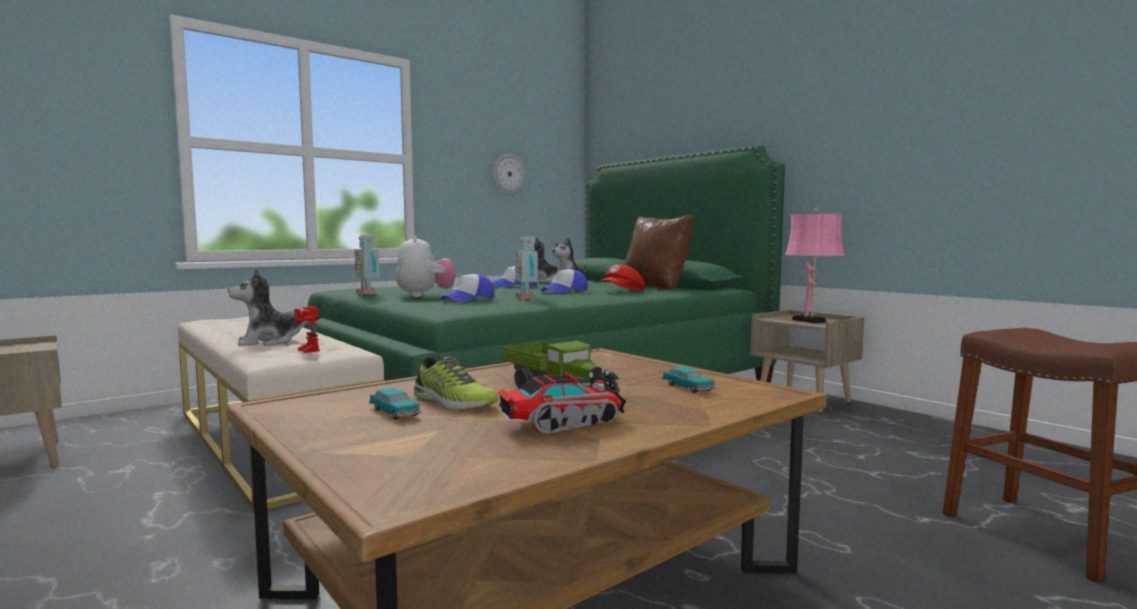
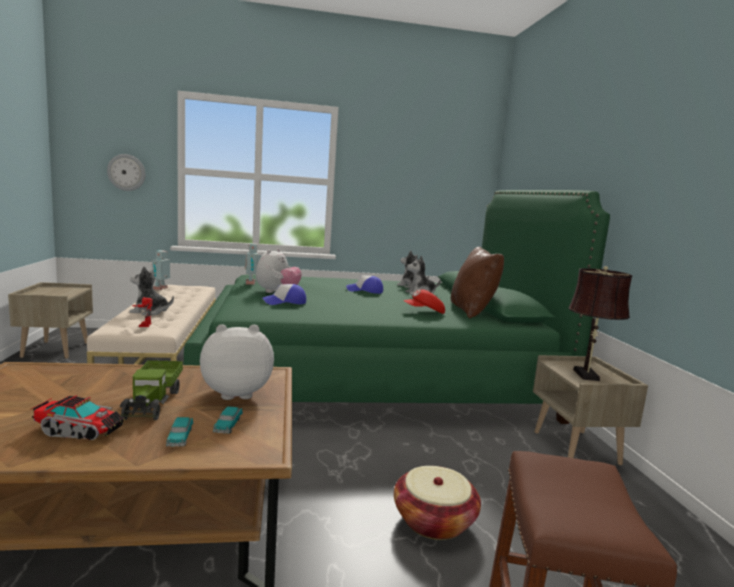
camera: 30 degrees right, 5 degrees up
(394, 412) = (41, 391): toy car -> toy car (180, 437)
(452, 402) = (82, 393): shoe -> none
(508, 174) = (417, 194): wall clock -> wall clock (126, 172)
(527, 298) = (328, 308): toy robot -> toy robot (161, 289)
(565, 291) = (380, 304): cap -> none
(616, 370) = (236, 393): none -> plush toy
(805, 475) = (434, 521): none -> basket
(811, 321) = (587, 376): pink table lamp -> brown table lamp

